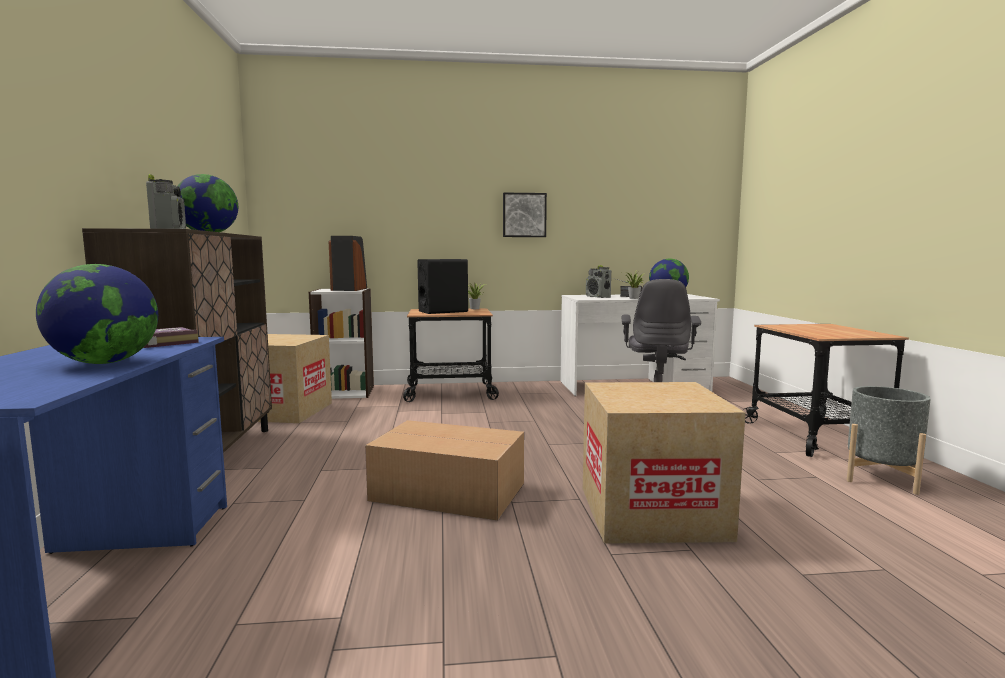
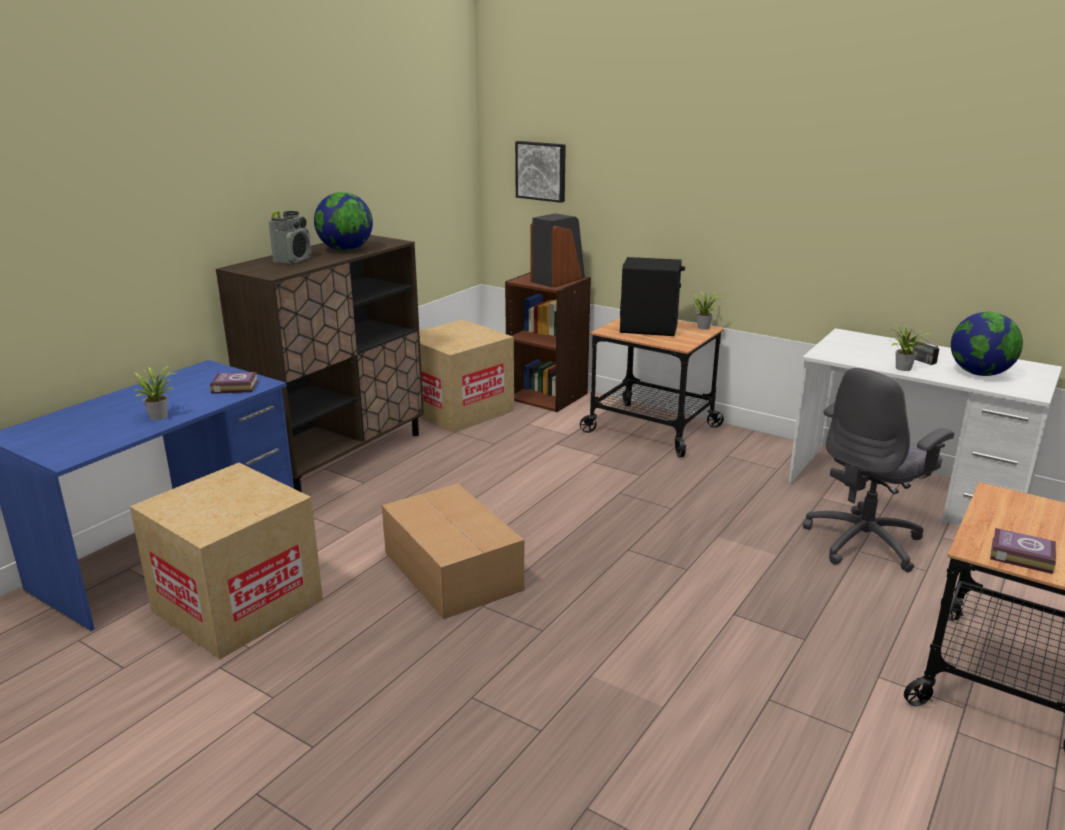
camera: 40 degrees right, 15 degrees up
(105, 363) = (159, 416): globe -> potted plant
(345, 392) = (548, 396): white bookcase -> brown bookcase
(524, 215) = (796, 202): picture -> picture (541, 171)
(598, 297) = (860, 351): radio -> none
(651, 512) = (577, 678): cardboard box -> cardboard box (238, 605)
(838, 334) = (1019, 554): none -> book
(881, 478) = (942, 779): grey planter -> none

